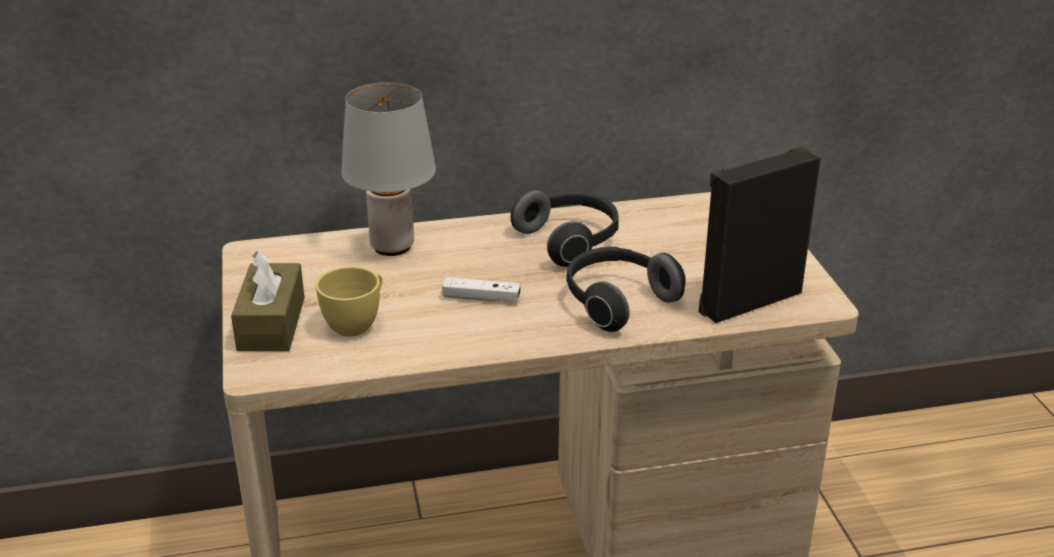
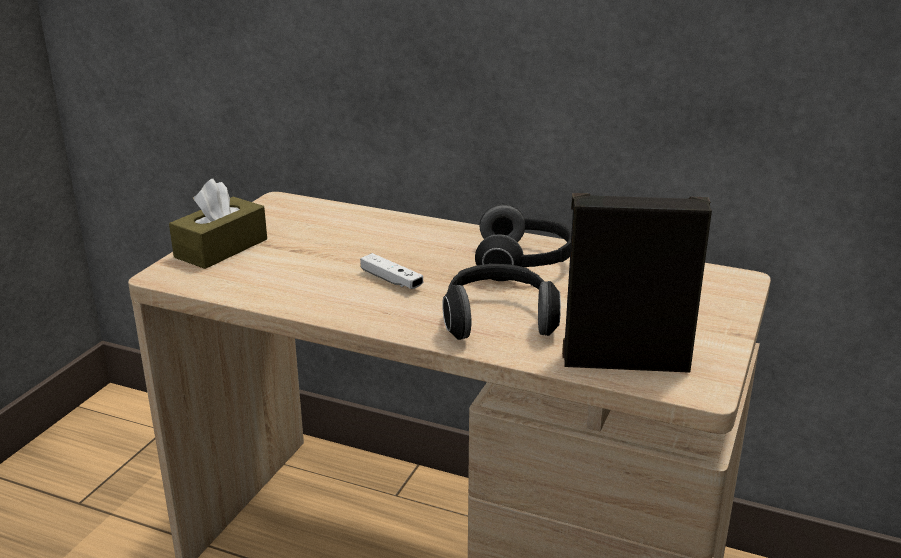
camera: 35 degrees right, 5 degrees down
(357, 323) = (276, 267): yellow cup -> none
(393, 246) = (380, 225): grey table lamp -> none

